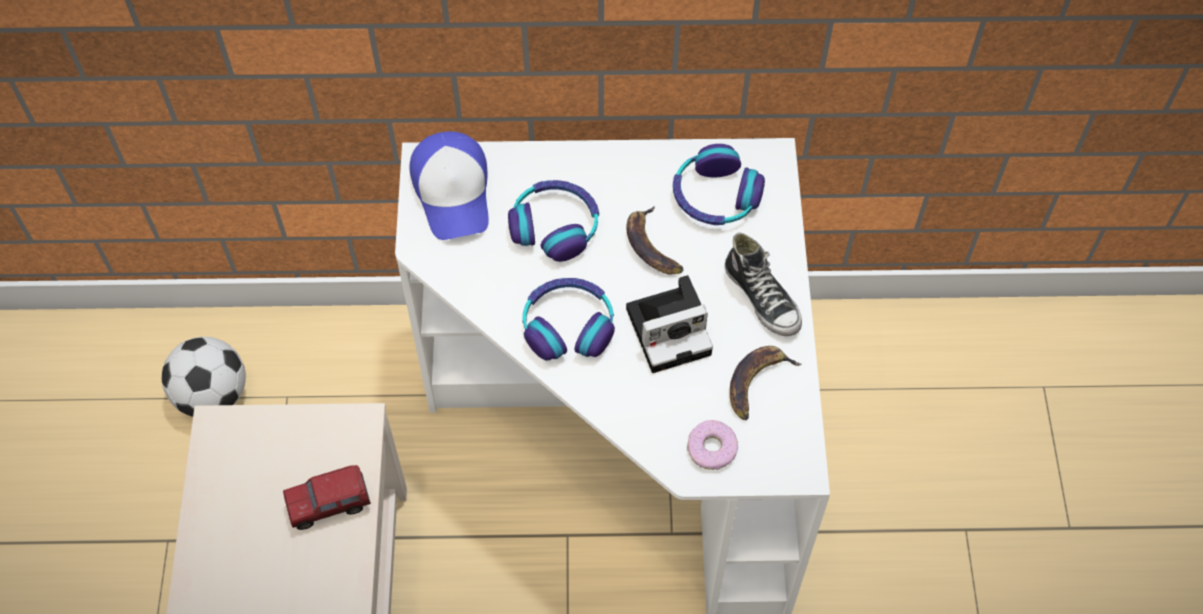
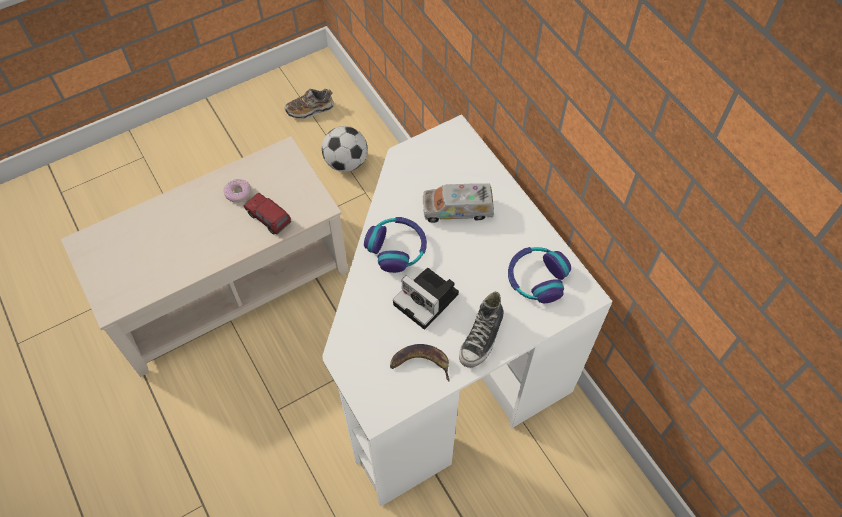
camera: 60 degrees right, 0 degrees up
(69, 397) = (310, 109): none -> shoe
(453, 192) = (446, 152): cap -> none
(555, 226) = (457, 209): headphones -> toy truck
(651, 246) = (478, 262): banana -> none
(712, 449) = (362, 360): donut -> donut (238, 193)

